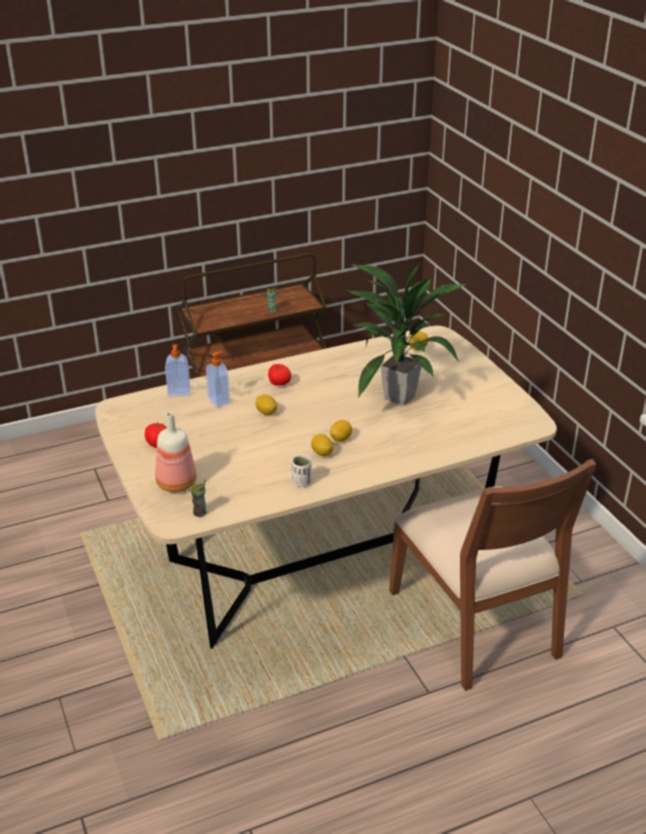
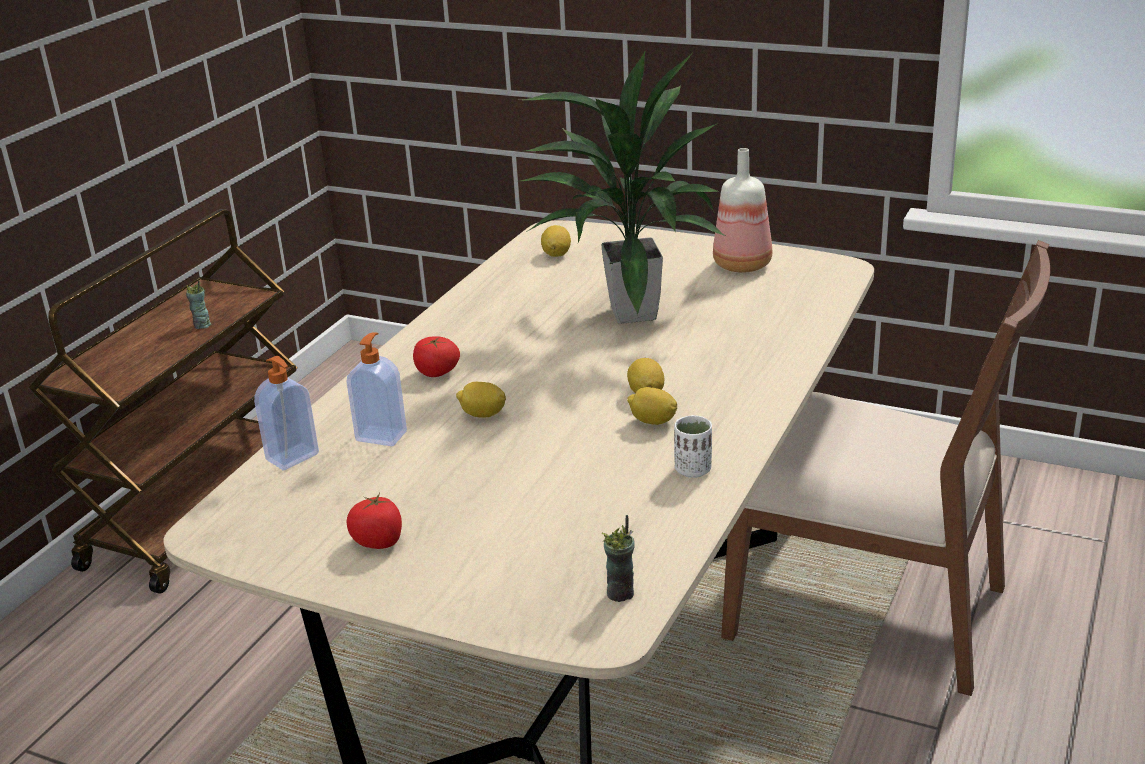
camera: 40 degrees left, 5 degrees down
(177, 484) = (513, 577): bottle -> bottle (744, 265)

